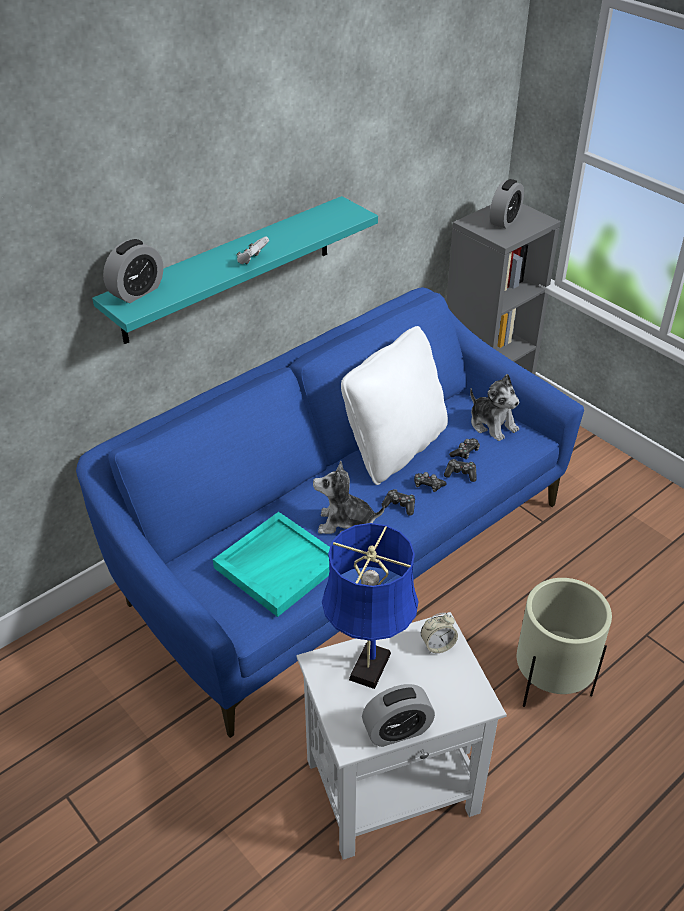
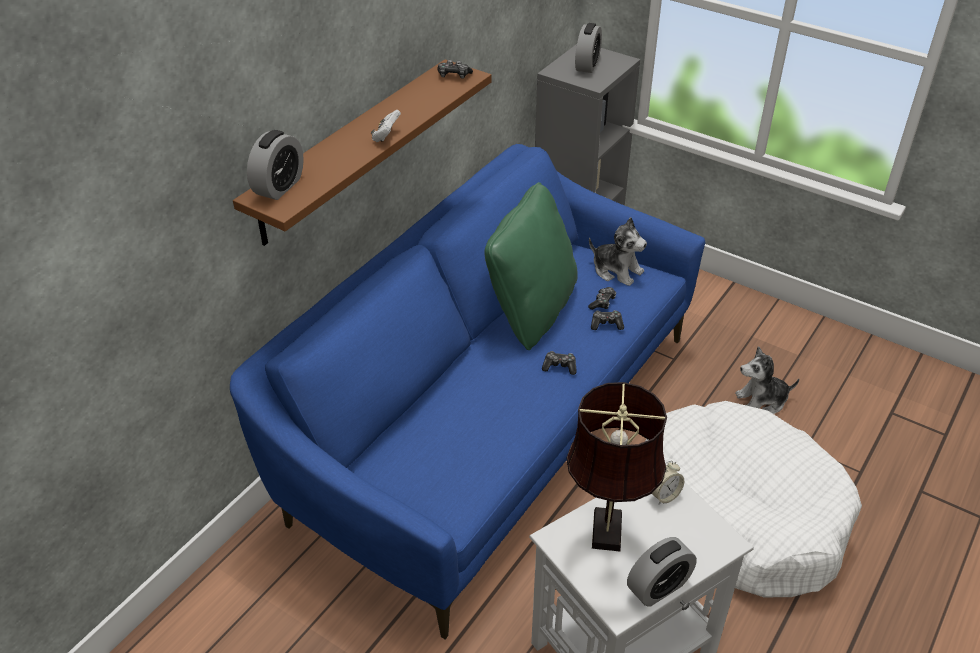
camera: 15 degrees left, 0 degrees up
(228, 269) = (352, 151): turquoise shelf -> brown shelf
(278, 565) = (461, 450): turquoise tray -> none
(345, 524) = (513, 395): plush toy -> plush toy (761, 401)
(368, 670) = (606, 534): blue table lamp -> brown table lamp
(395, 448) = (532, 310): white pillow -> green pillow
(428, 485) = (579, 341): game controller -> game controller (454, 75)
(551, 684) = (737, 513): beige planter -> white dog bed

